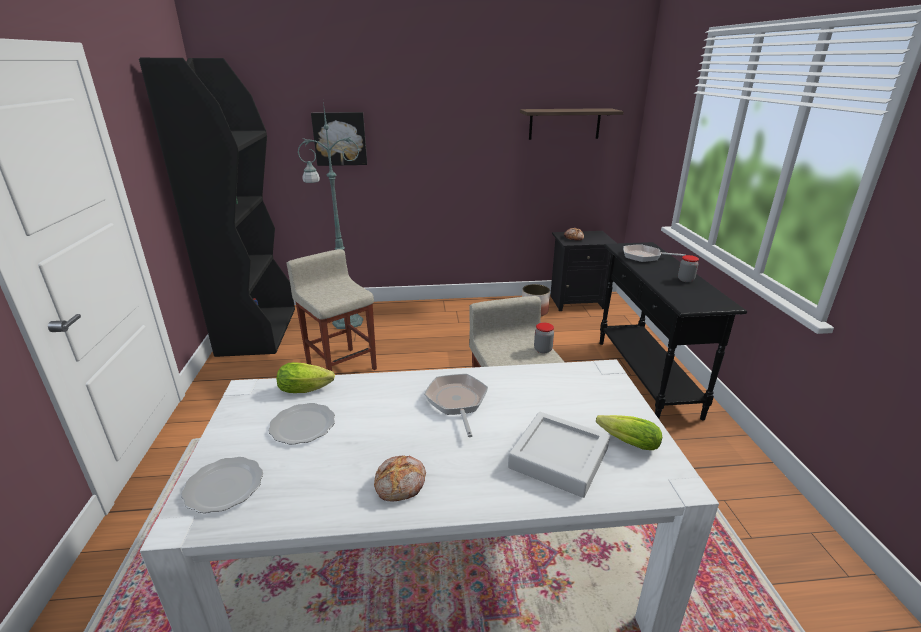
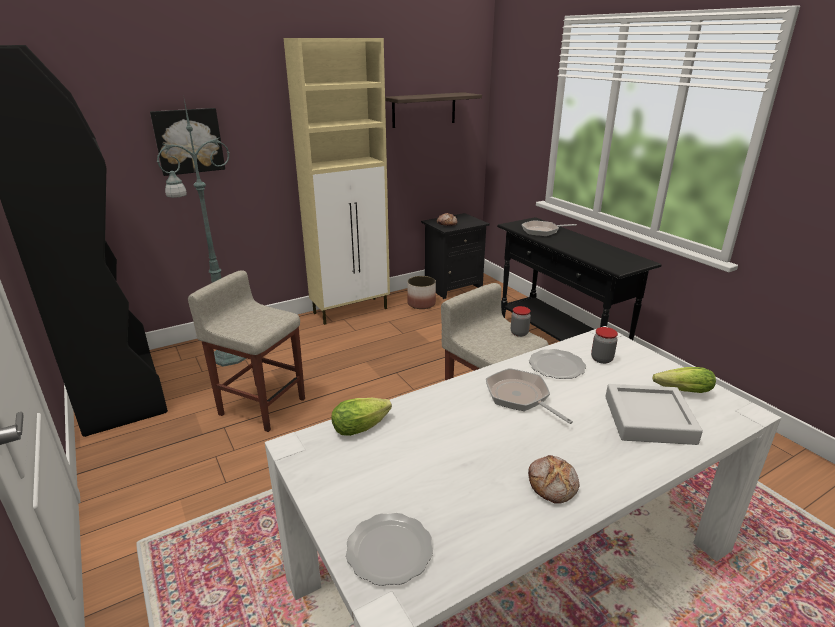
camera: 25 degrees left, 0 degrees up
(303, 426) = (402, 463): plate -> plate (557, 366)
(468, 305) = (351, 310): none -> beige cabinet
(685, 280) = (594, 246): jar -> jar (601, 359)

